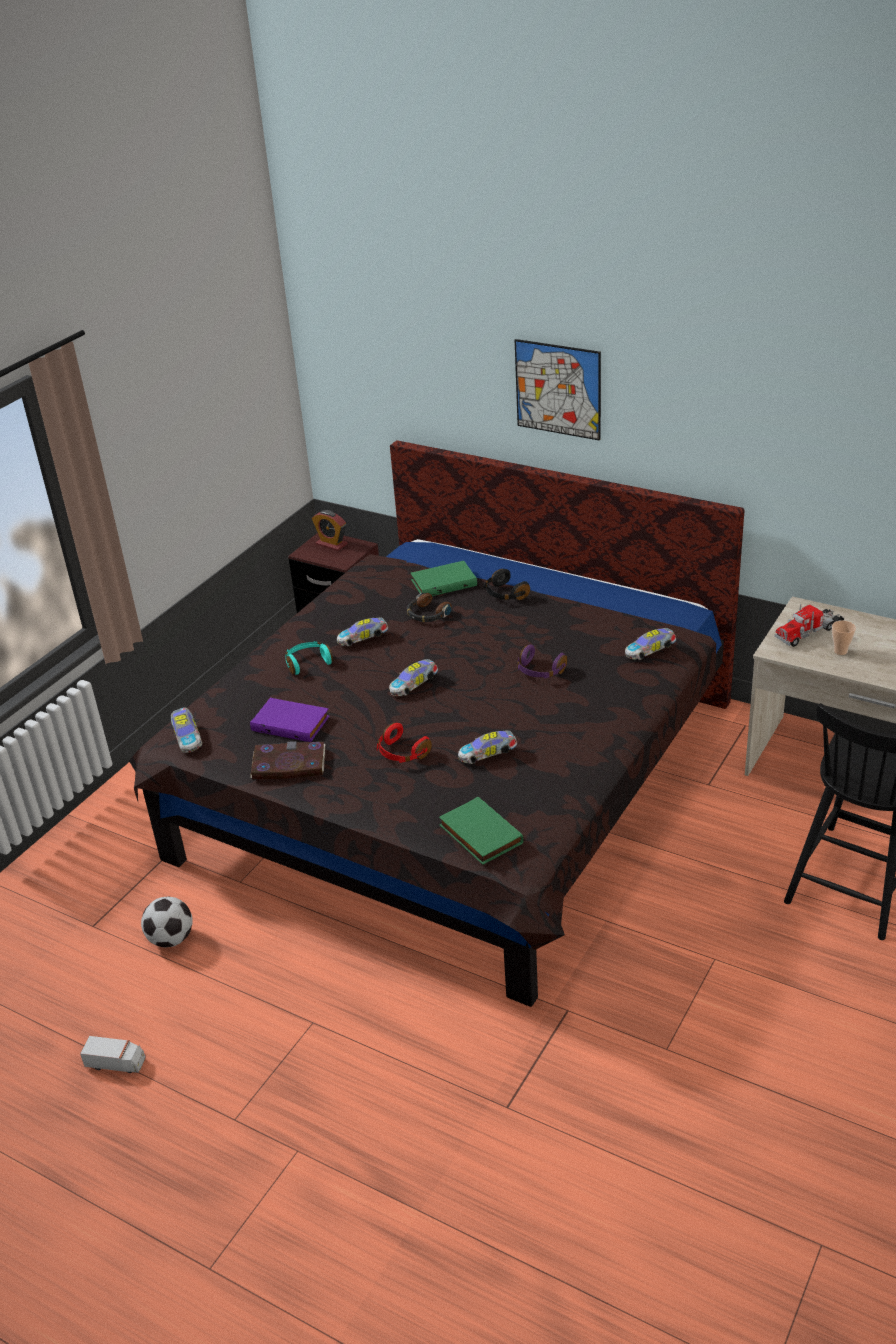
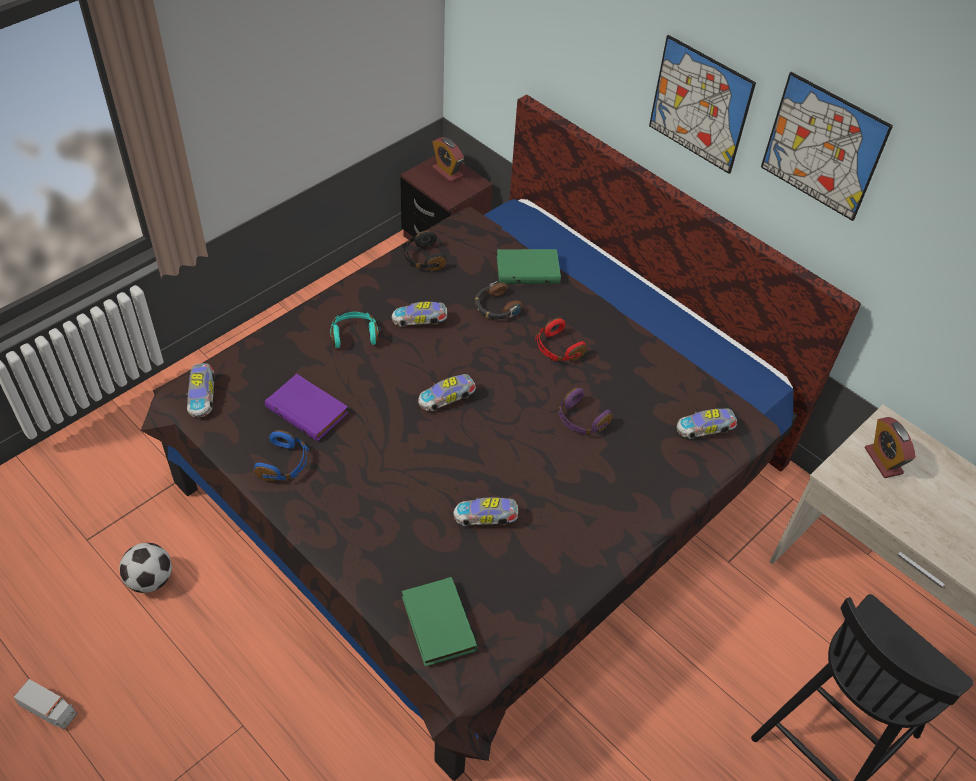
camera: 10 degrees right, 15 degrees up
(288, 764) = (284, 464): book -> blue headphones
(402, 753) = (400, 486): red headphones -> red headphones (557, 349)
(505, 594) = (584, 304): black headphones -> black headphones (423, 258)
(671, 384) = (823, 147): none -> picture
(809, 631) = (883, 461): toy truck -> alarm clock
(840, 651) = (907, 499): cup -> none

